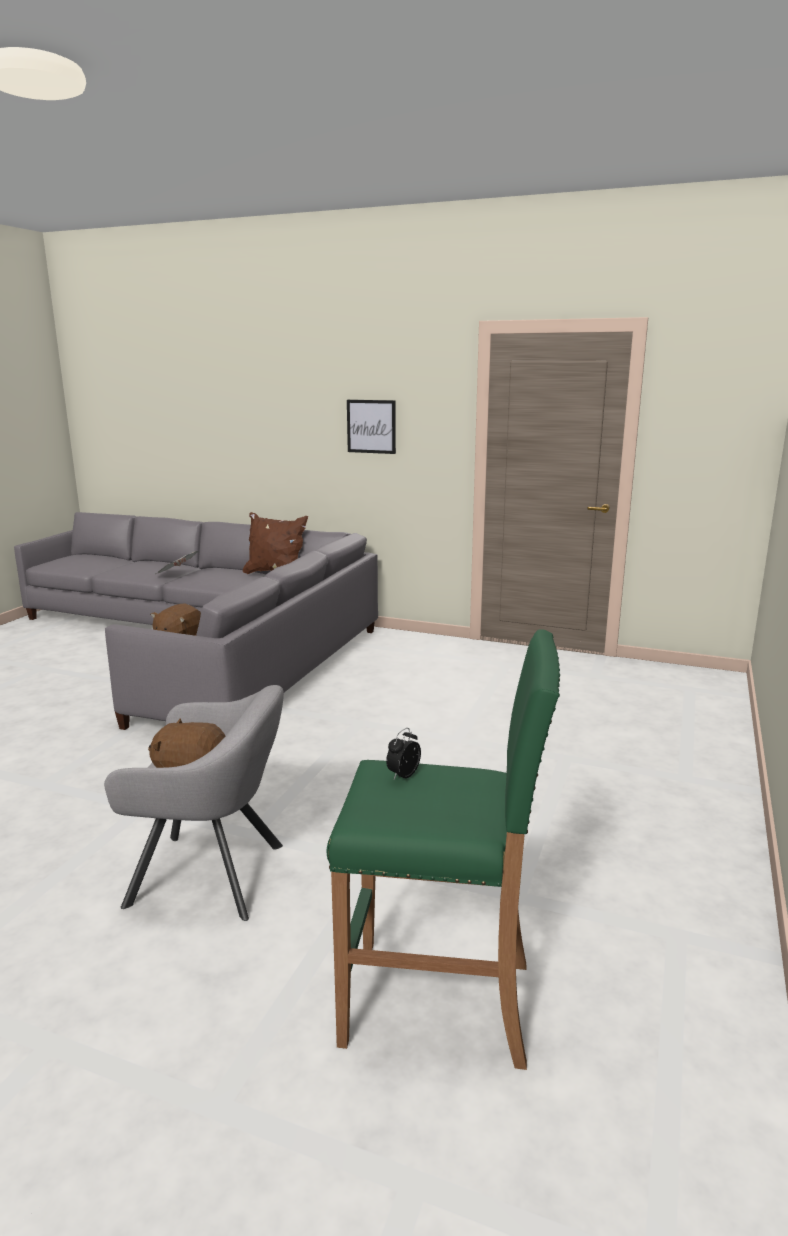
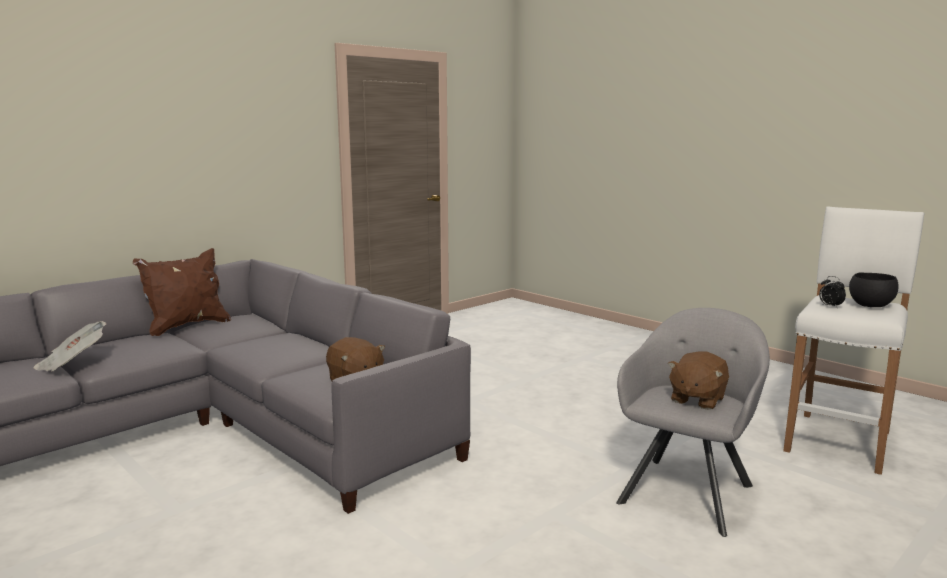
camera: 65 degrees left, 5 degrees down
(371, 426) = (241, 143): picture -> none
(440, 809) = (871, 306): none -> black bowl
(440, 1002) = (839, 441): green stool -> white stool

